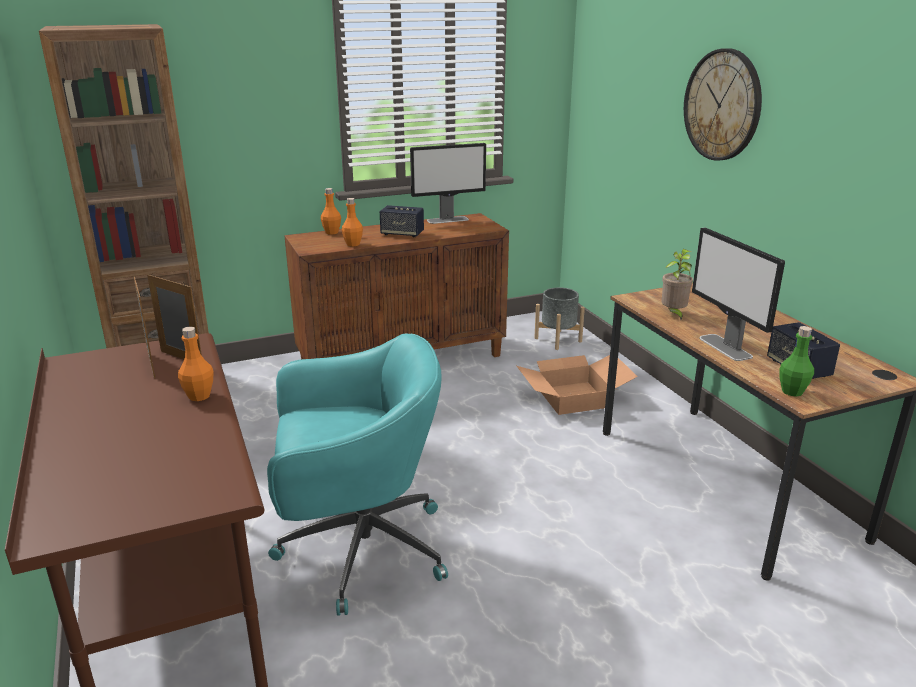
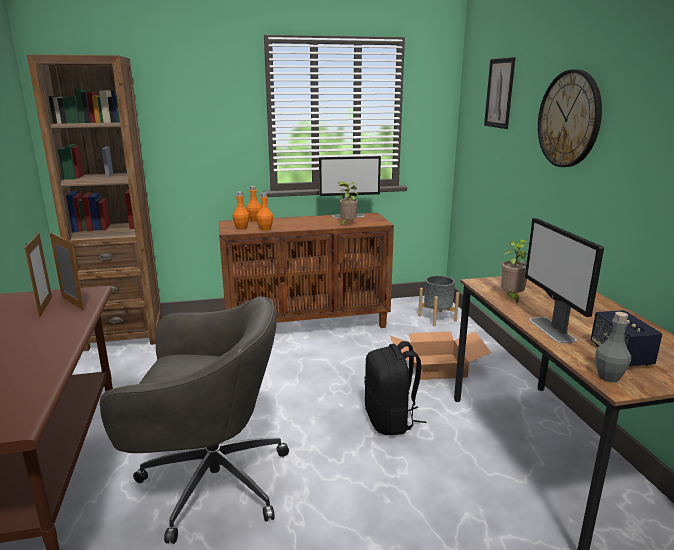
camera: 10 degrees right, 5 degrees down
(199, 396) = (61, 334): orange bottle -> orange bottle (241, 228)
(358, 549) = (210, 482): turquoise office chair -> grey office chair
(402, 234) = (307, 224): speaker -> none
(452, 232) = (347, 224): none -> potted plant
(539, 463) = (390, 420): none -> black backpack
(630, 64) = (499, 93): none -> picture
(792, 391) = (608, 377): green bottle -> grey bottle

